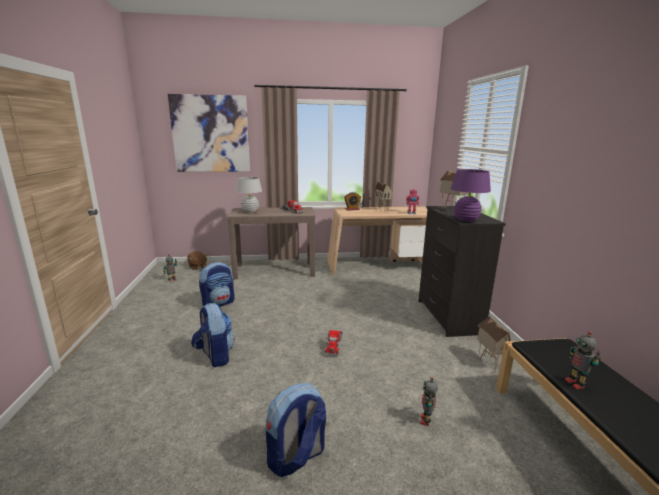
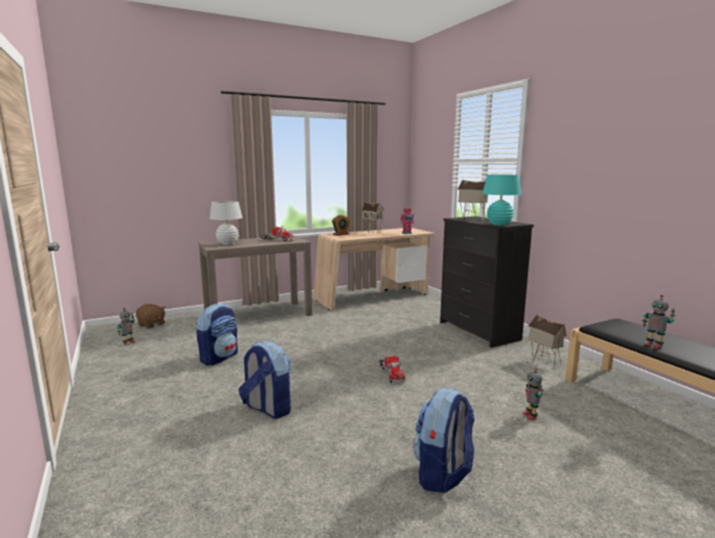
camera: 20 degrees left, 5 degrees down
(211, 134) = (163, 150): picture -> none
(466, 220) = (499, 224): purple table lamp -> turquoise table lamp

